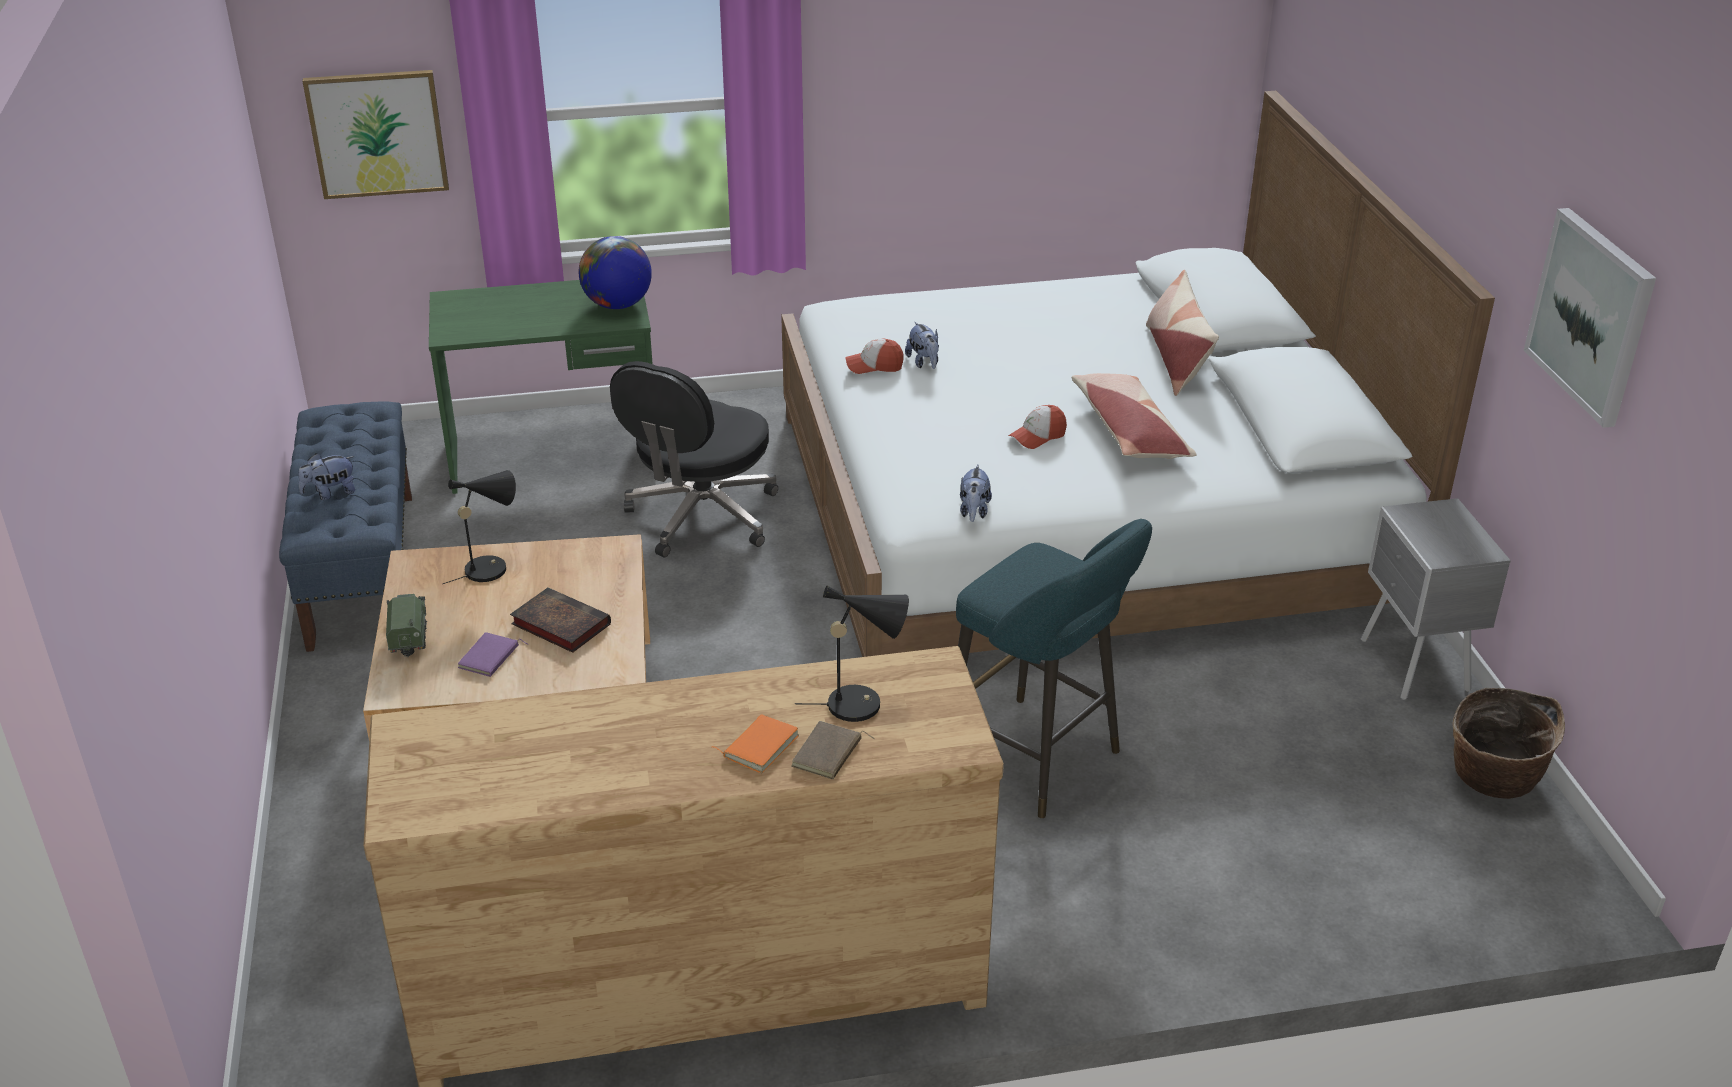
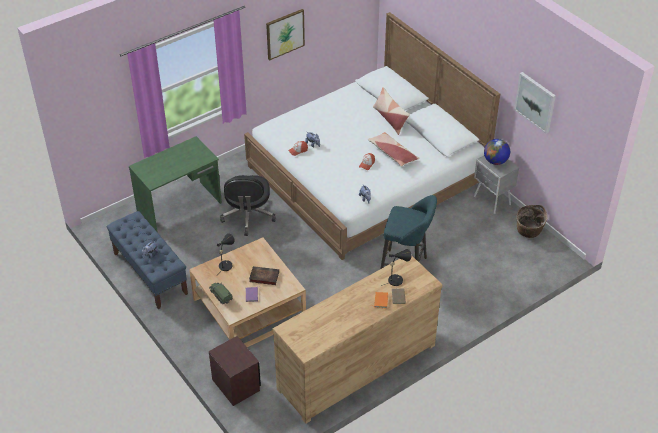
camera: 25 degrees left, 10 degrees up
(326, 904) = (236, 385): none -> brown nightstand
(377, 133) = (102, 117): picture -> picture (285, 34)
(617, 305) = (199, 152): globe -> globe (495, 161)

